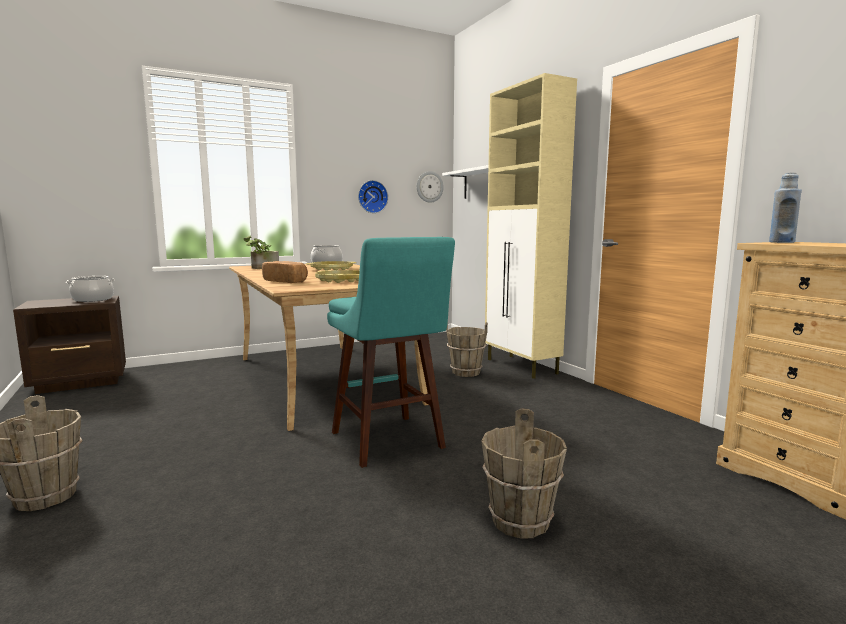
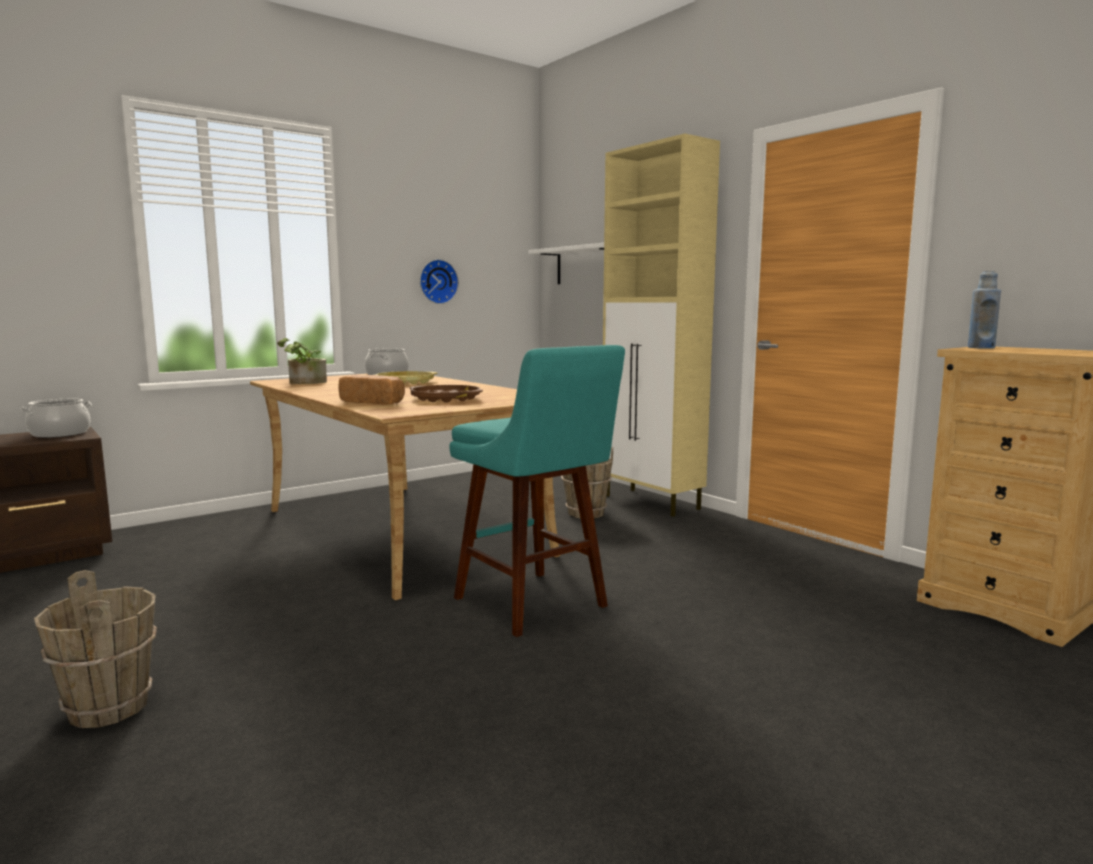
camera: 10 degrees left, 0 degrees up
(341, 280) = (446, 399): yellow tray -> brown tray
(429, 187) = (510, 268): wall clock -> none
(519, 521) = (733, 680): brown bucket -> none

